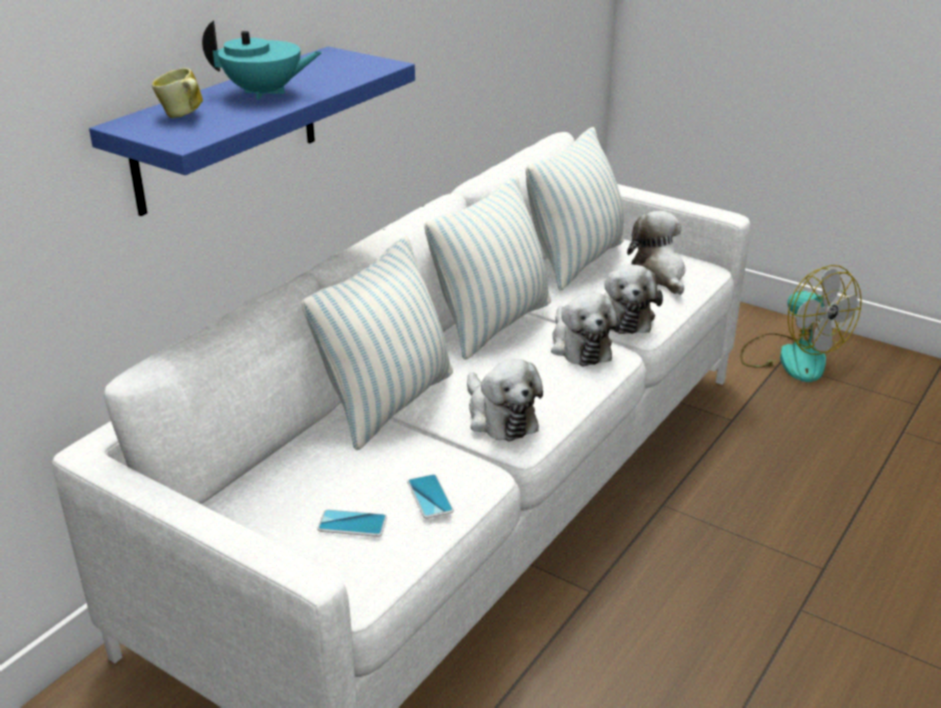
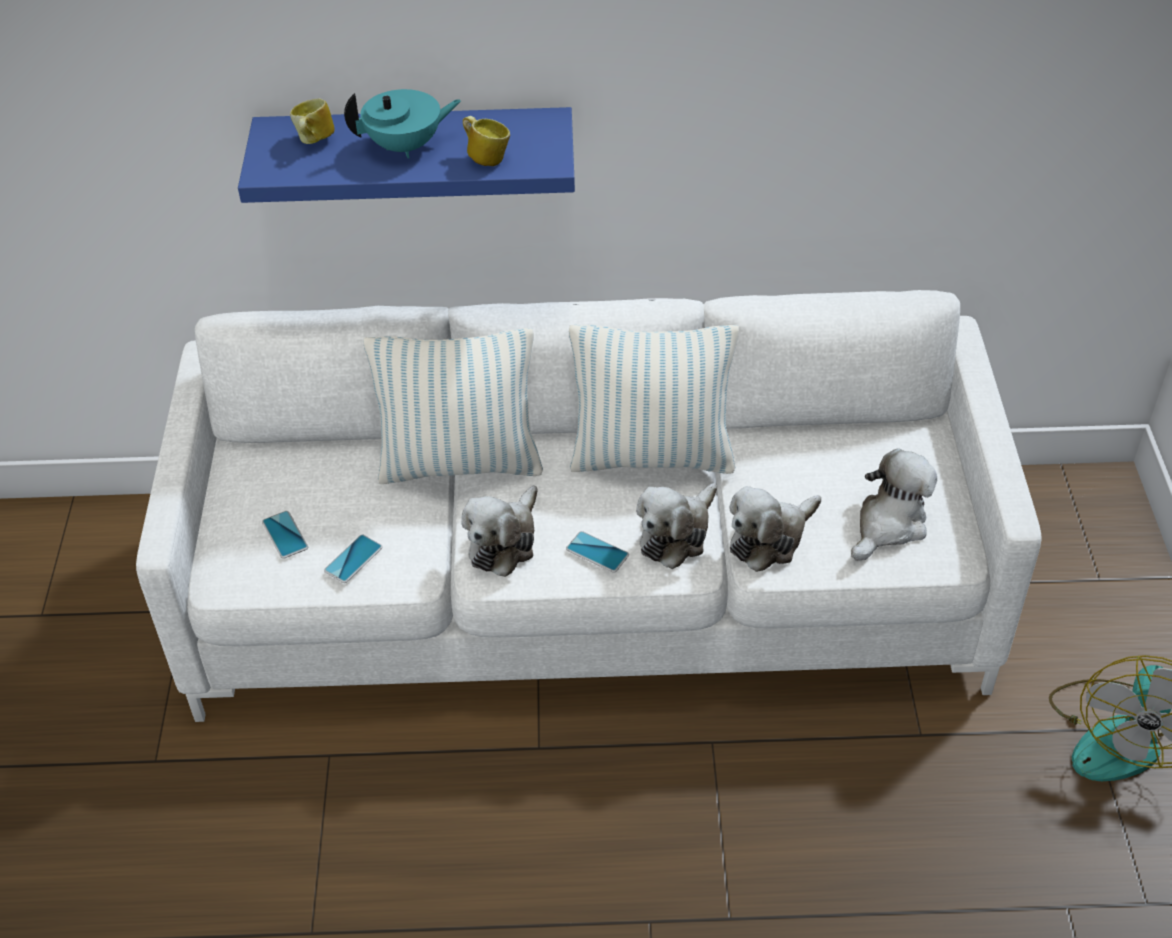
camera: 55 degrees right, 15 degrees up
(264, 93) = (406, 146): turquoise teapot -> turquoise teapot turned 75 degrees counterclockwise
(336, 77) = (486, 158): none -> mug
(562, 381) = (597, 552): none -> phone
(576, 261) = (843, 448): pillow -> none

